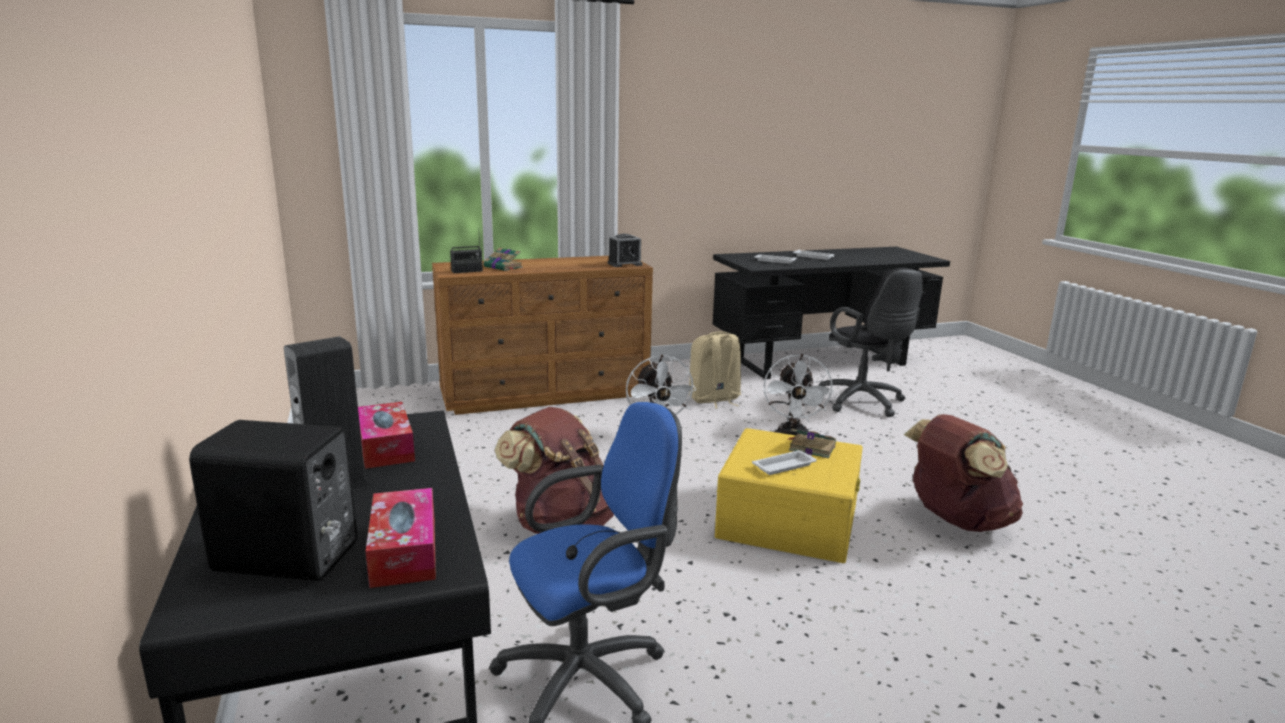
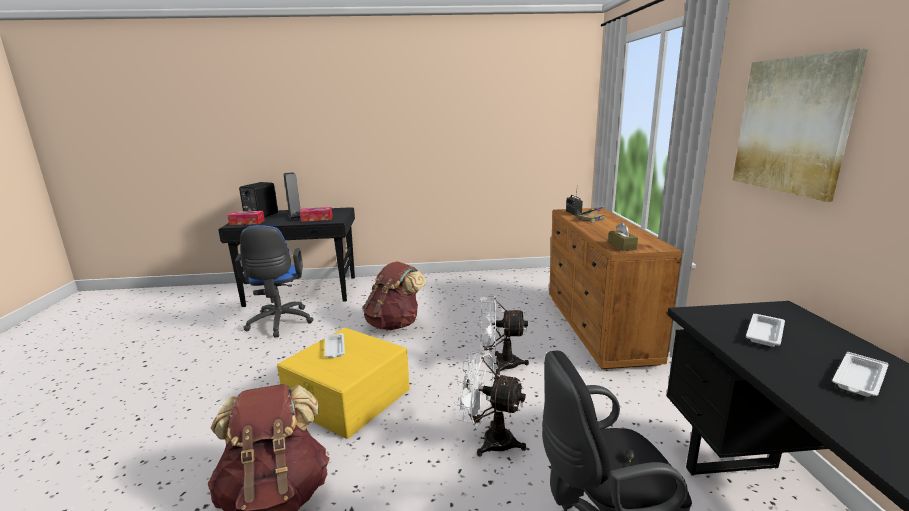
camera: 105 degrees right, 0 degrees up
(625, 264) = (622, 246): alarm clock -> brown tissue box
(684, 134) = (792, 125): none -> picture
(714, 399) = (596, 409): beige backpack -> none
(811, 448) = (352, 365): book -> none

